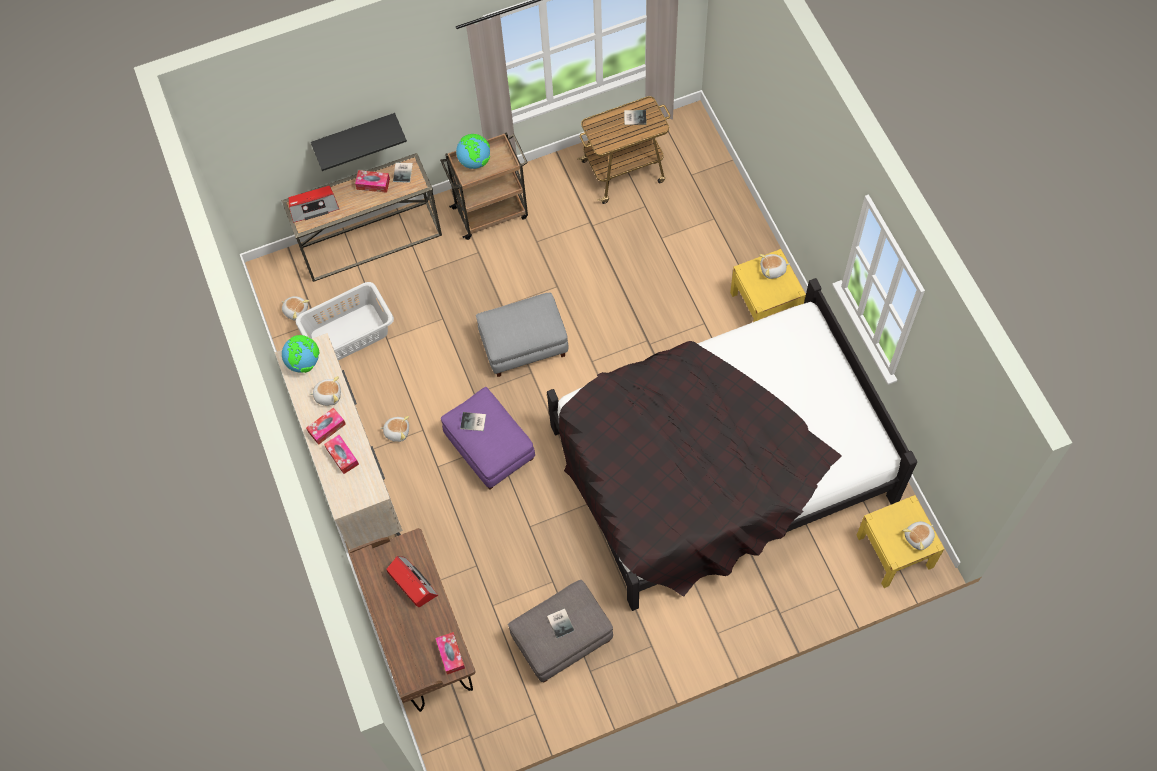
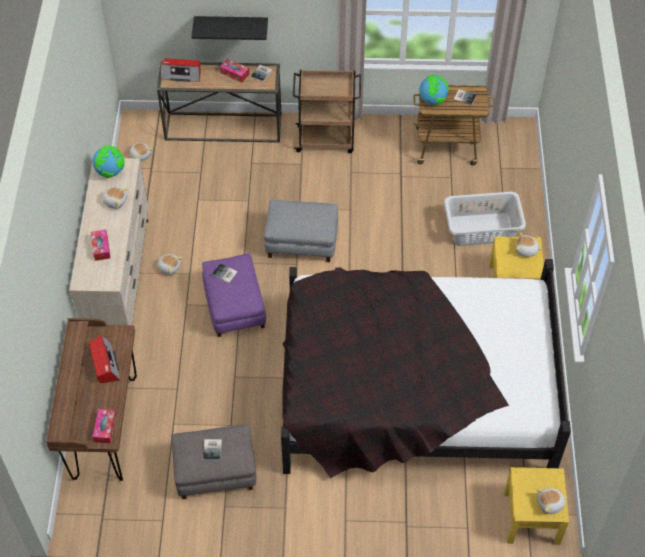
camera: 20 degrees right, 10 degrees down
(327, 428) = (101, 224): tissue box -> none
(349, 333) = (171, 185): grey laundry basket -> grey laundry basket (481, 229)
(474, 161) = (320, 83): globe -> globe (432, 100)

